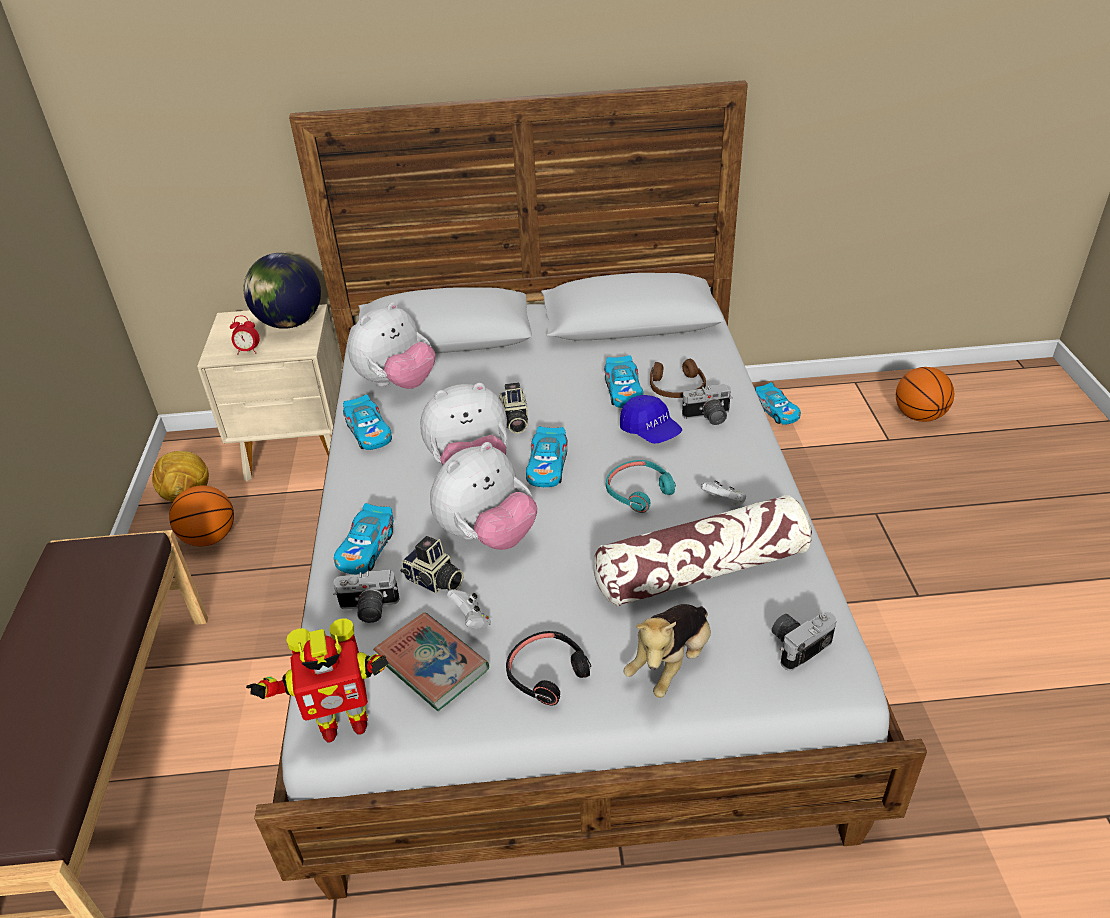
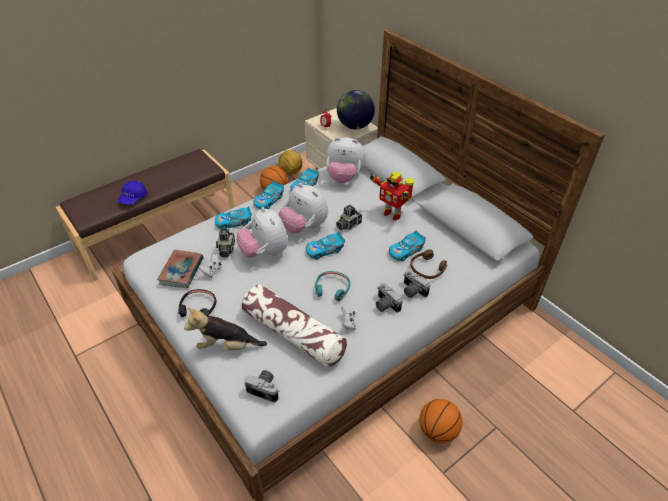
camera: 55 degrees right, 5 degrees up
(342, 723) = (143, 262): toy robot -> toy robot (392, 214)
(368, 609) = (200, 239): camera -> camera (385, 305)
(487, 535) = (265, 252): plush toy -> plush toy turned 45 degrees clockwise
(650, 431) = (381, 274): blue cap -> blue cap (133, 198)
(777, 411) = (543, 343): toy car -> toy car (268, 200)
(919, 416) = (615, 420): basketball -> basketball (437, 431)

